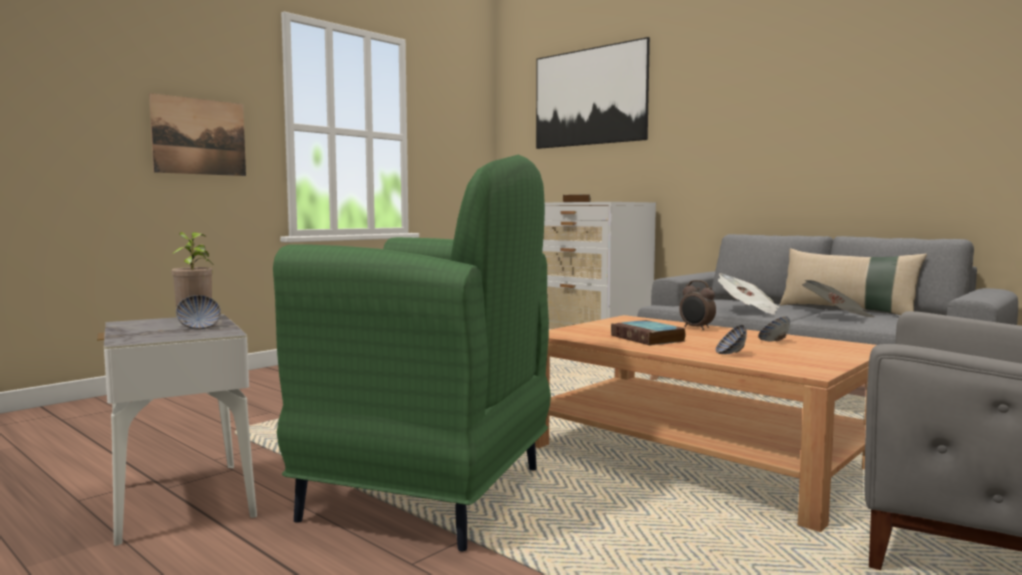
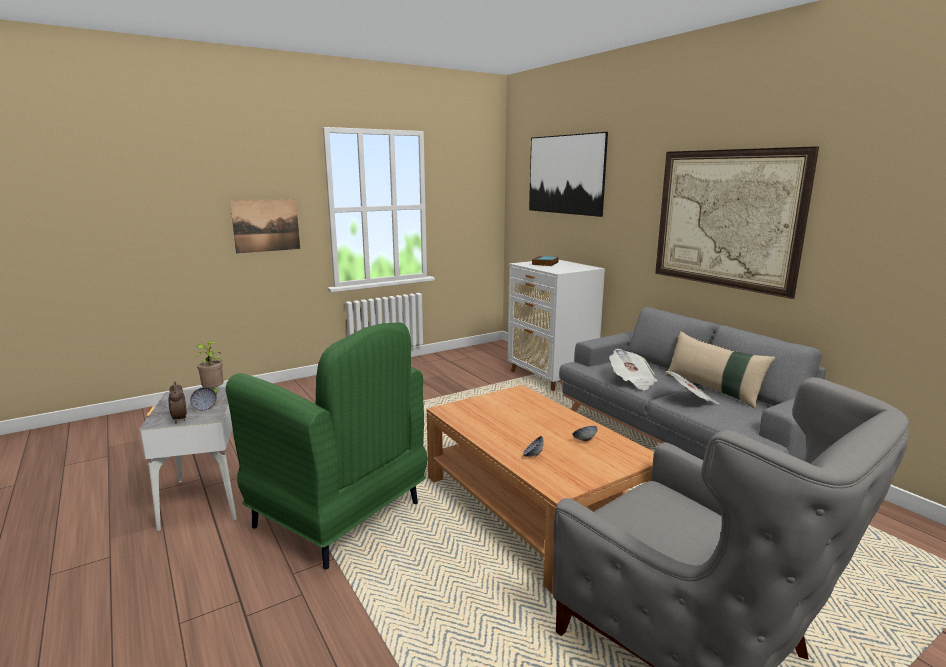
camera: 15 degrees right, 10 degrees up
(649, 338) = (500, 425): book -> none
(696, 328) = (551, 412): alarm clock -> alarm clock (179, 419)
(822, 115) = (726, 219): none -> picture

